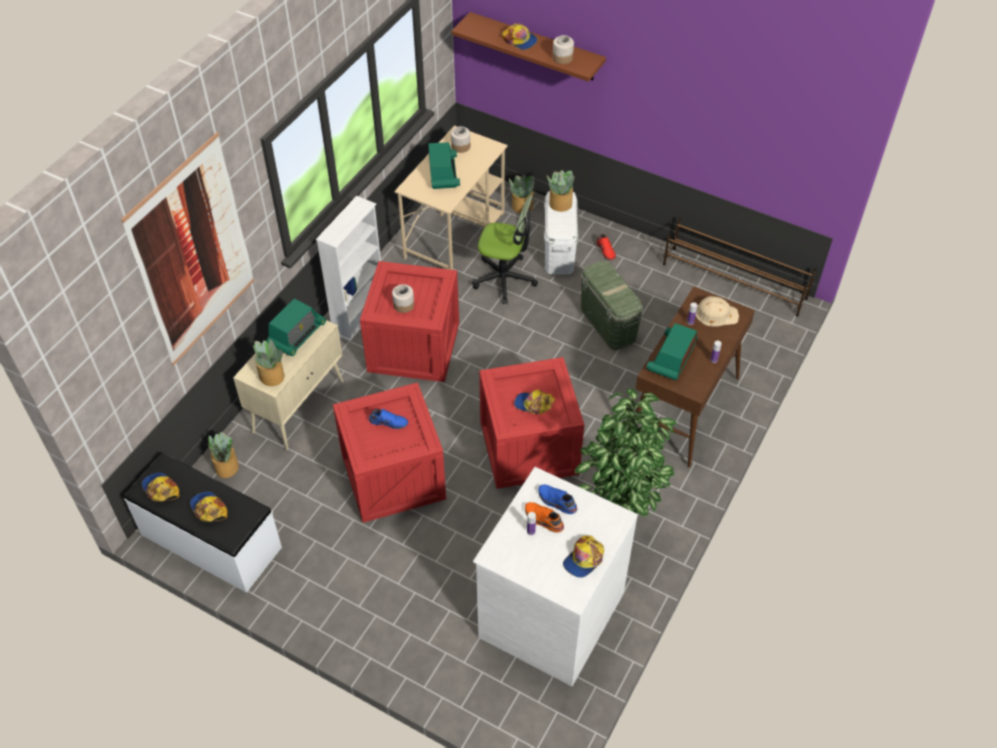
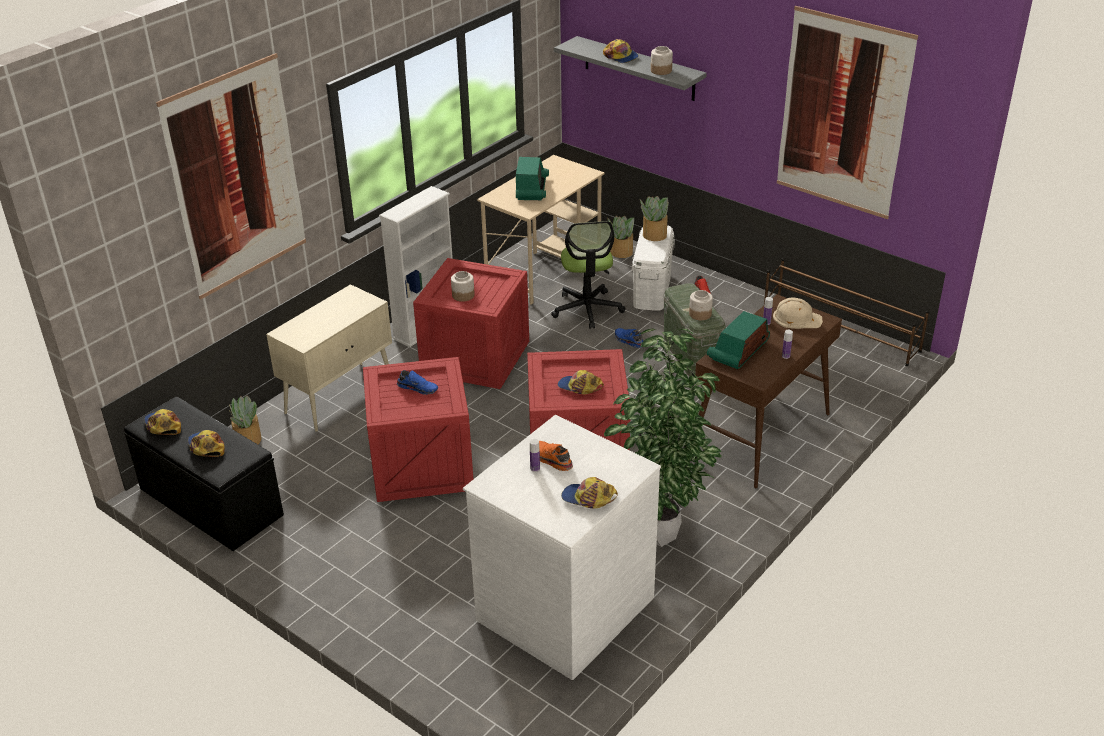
camera: 10 degrees right, 15 degrees down
(210, 542) = (210, 502): white bench -> black bench
(272, 376) = (306, 336): potted plant -> none
(297, 335) = (343, 306): radio -> none
(460, 146) = (555, 170): jar -> jar (699, 314)
(504, 279) = (587, 309): office chair -> office chair turned 60 degrees clockwise
(536, 47) = (639, 68): brown shelf -> grey shelf
(556, 502) = (571, 446): blue shoe -> blue shoe (628, 341)
(584, 559) = (588, 498): cap -> cap turned 60 degrees clockwise
(741, 104) = (842, 114): none -> picture

